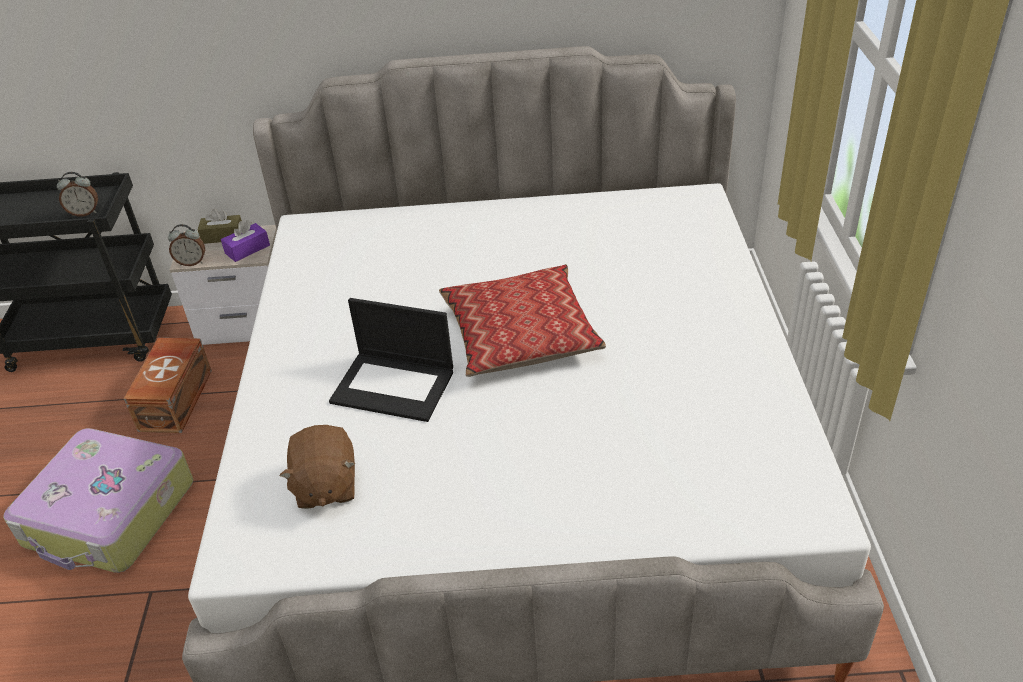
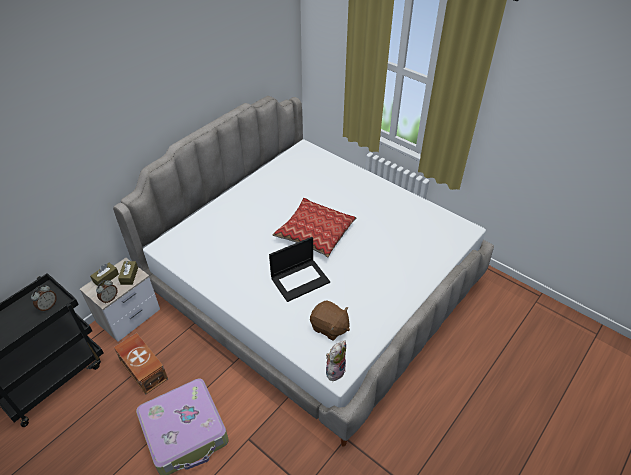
camera: 50 degrees left, 5 degrees up
(237, 552) = (335, 370): none -> plush toy
(247, 249) = (129, 276): purple tissue box -> brown tissue box

